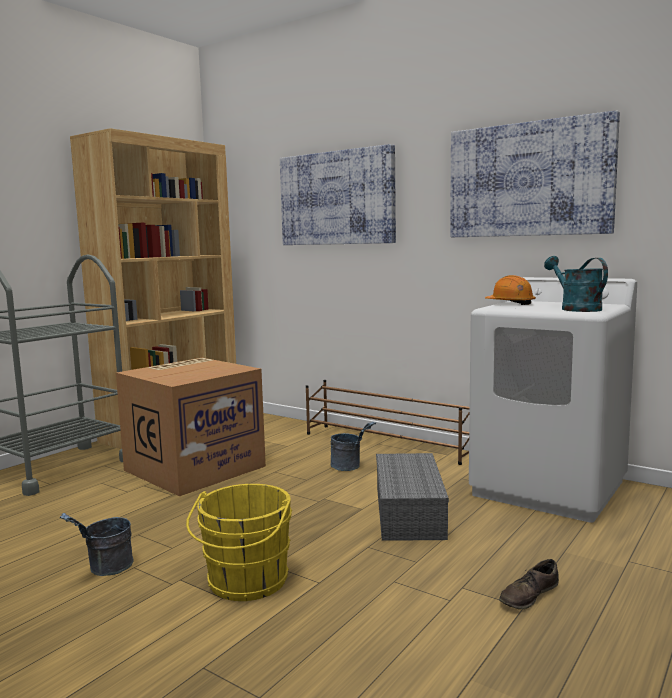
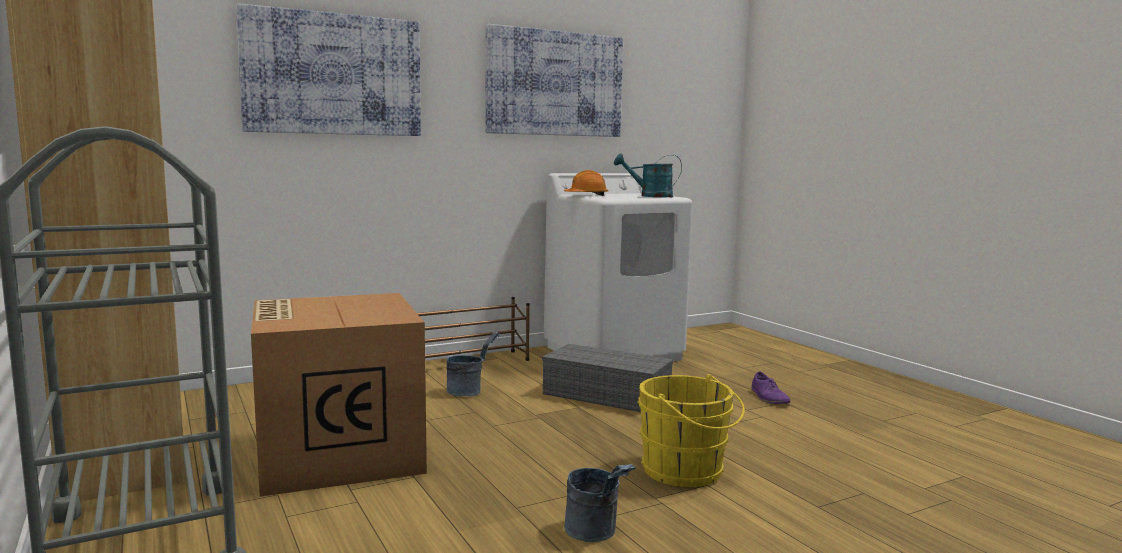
camera: 65 degrees left, 0 degrees up
(529, 595) = (769, 397): brown shoe -> purple shoe

